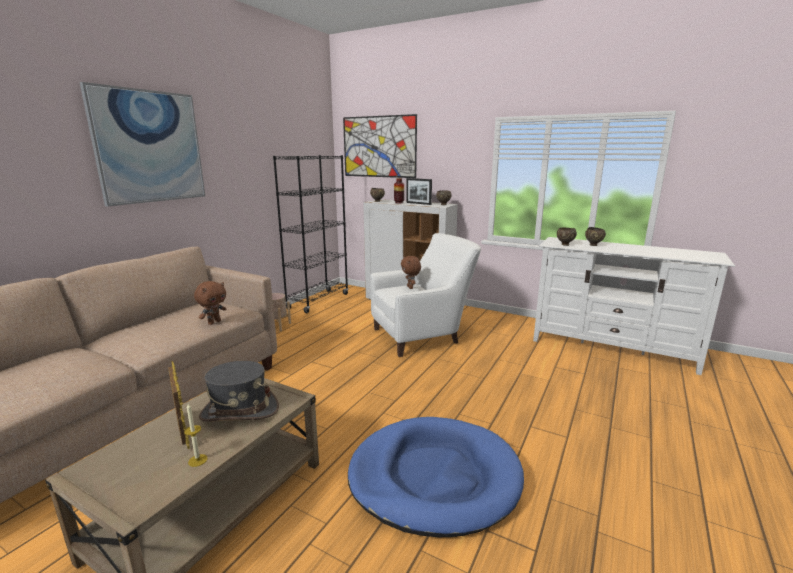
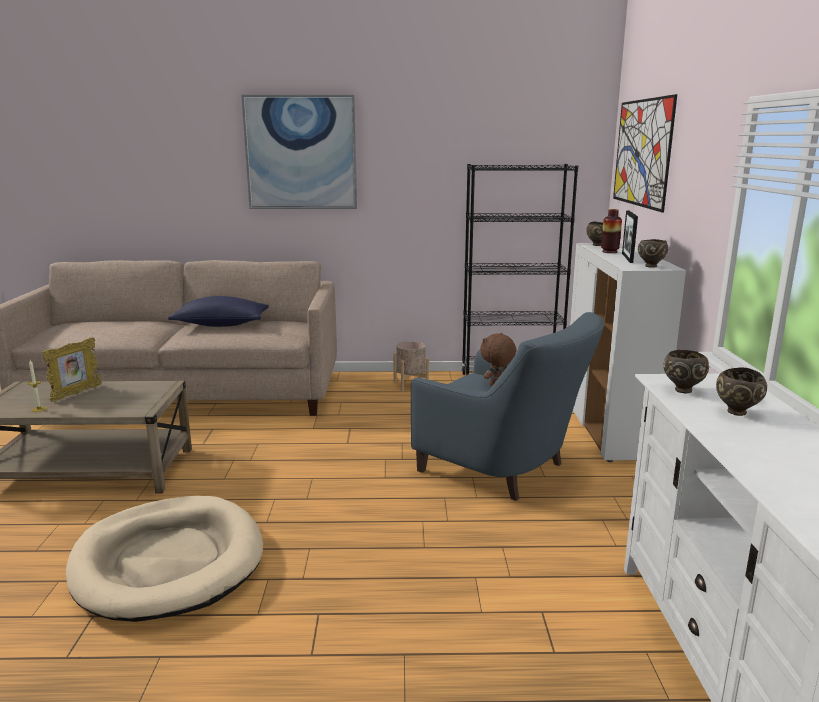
camera: 60 degrees right, 0 degrees up
(153, 326) = (221, 325): none -> blue pillow
(214, 322) = (250, 337): brown plush toy -> none
(239, 411) = (111, 400): grey hat -> none
(424, 335) = (505, 470): white armchair -> blue armchair
(434, 477) = (168, 562): blue dog bed -> beige dog bed

